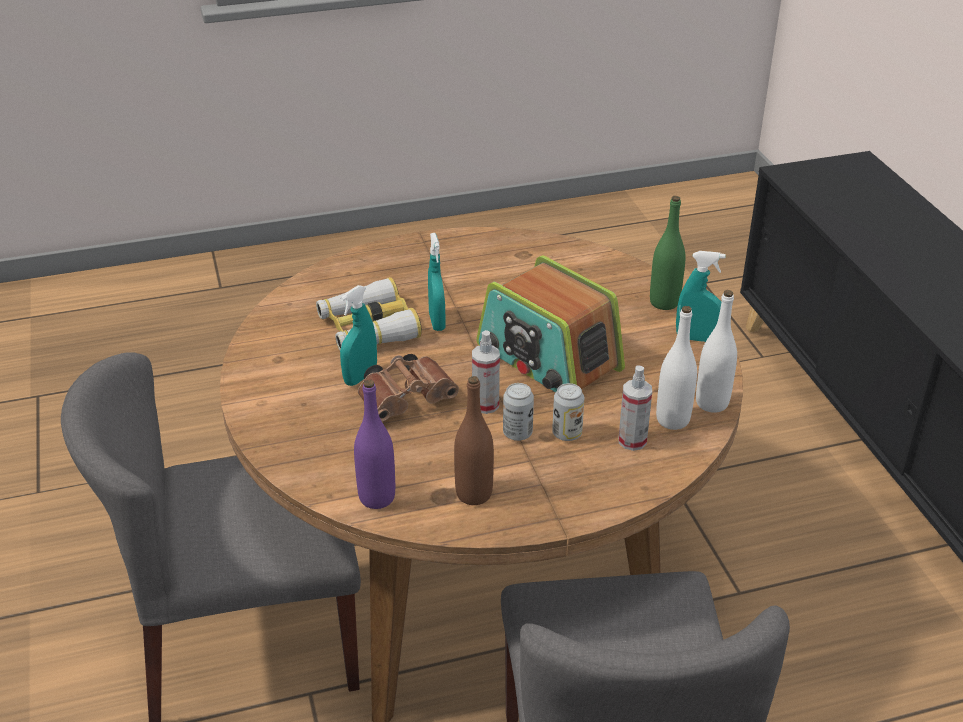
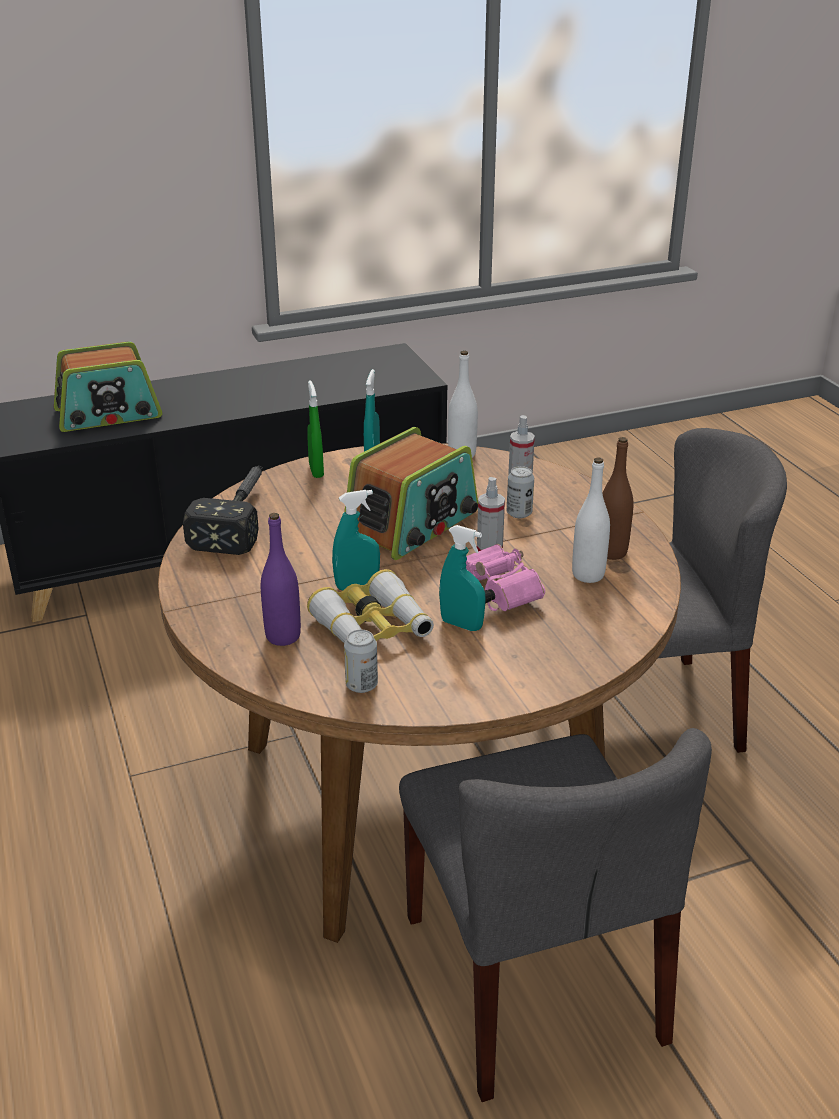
camera: 95 degrees left, 5 degrees down
(377, 497) = (636, 598): purple bottle -> purple bottle (283, 636)
(408, 400) = (492, 593): brown binoculars -> pink binoculars
(517, 433) = (525, 535): can -> can (361, 685)
(570, 260) = (239, 516): none -> hammer
(664, 302) = (316, 471): green bottle -> green spray bottle
(672, 420) = (488, 470): white bottle -> white bottle (588, 575)
(872, 218) = (108, 414): none -> radio

